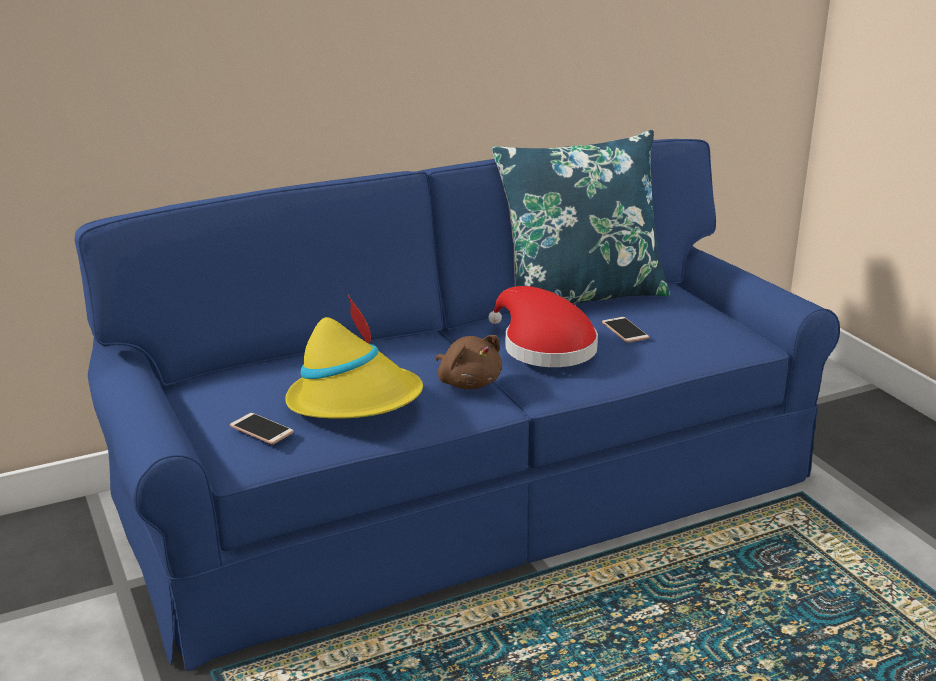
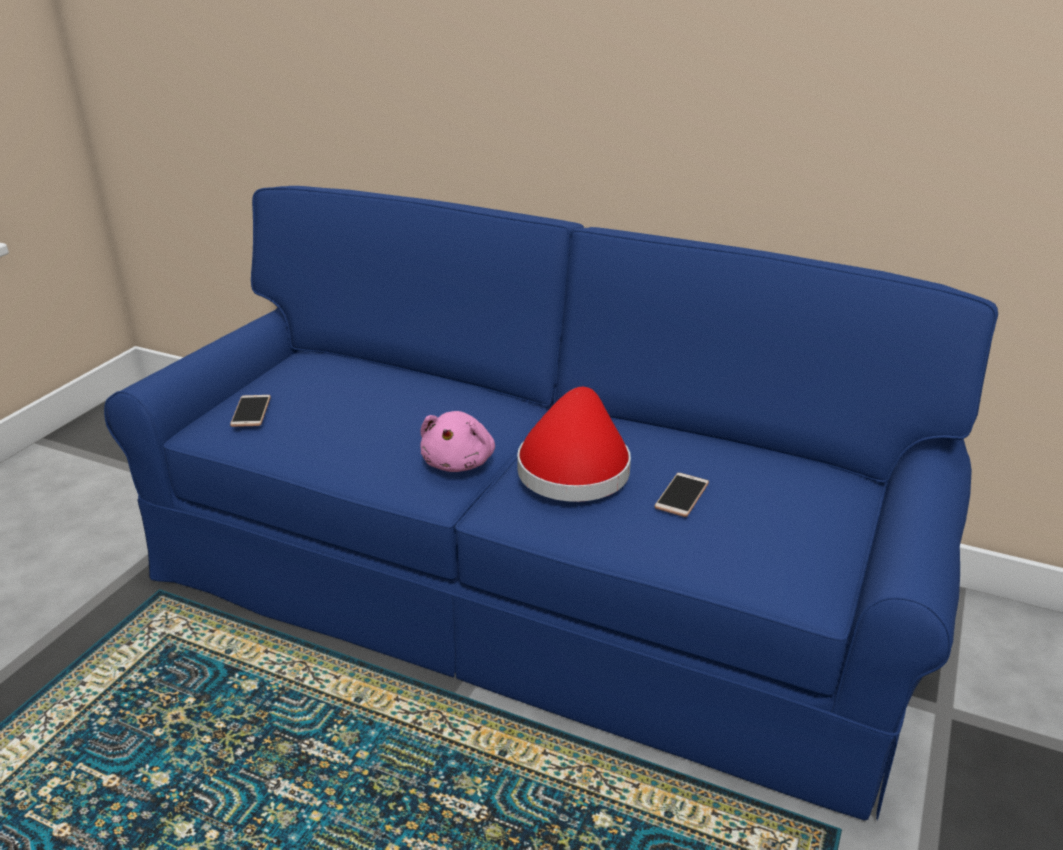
camera: 50 degrees right, 5 degrees up
(355, 400) = (343, 426): yellow hat -> none
(468, 382) = (459, 462): brown plush toy -> pink plush toy
(580, 296) = (721, 438): blue pillow -> none

